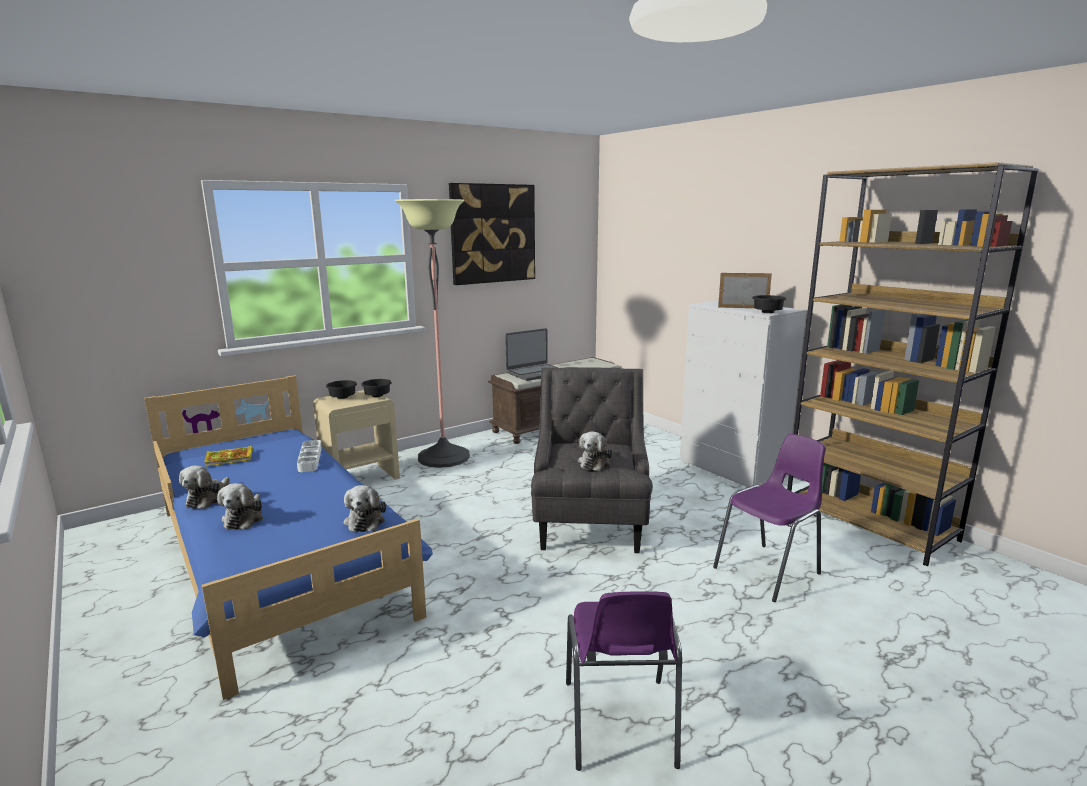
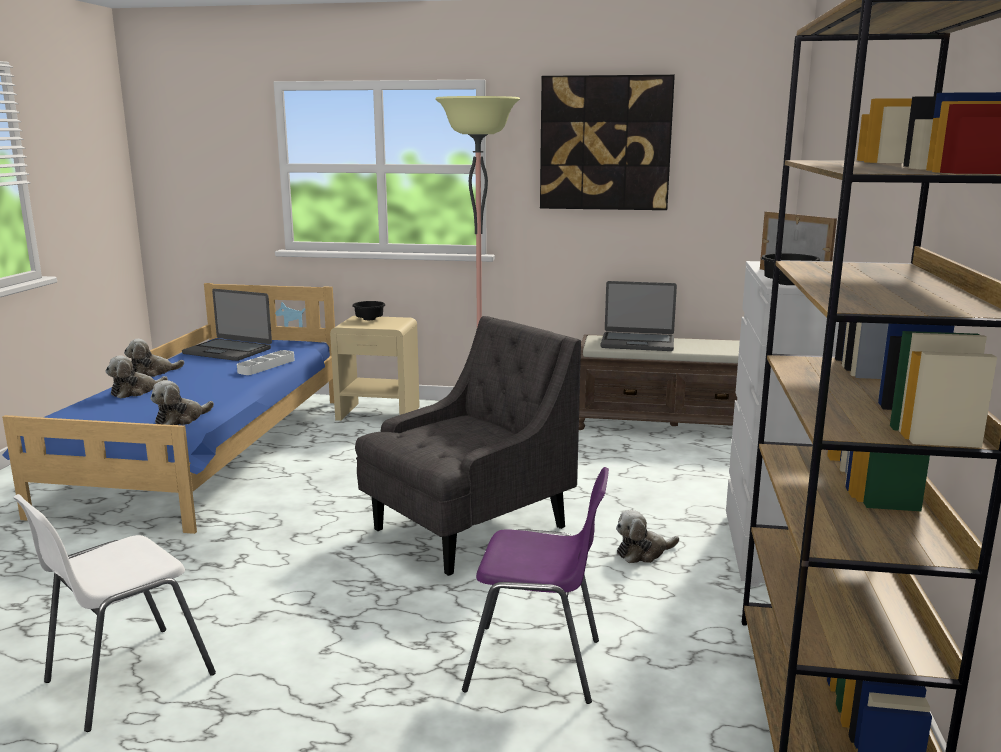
camera: 45 degrees right, 0 degrees up
(230, 458) = (228, 351): book -> laptop
(377, 396) = (397, 324): black bowl -> none
(595, 463) = (437, 441): plush toy -> plush toy (643, 552)
(619, 725) = (125, 679): purple chair -> white chair

